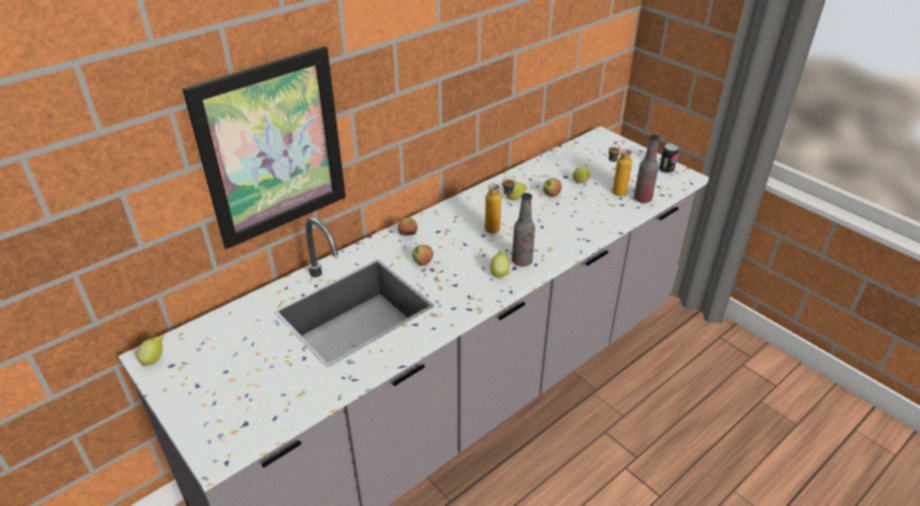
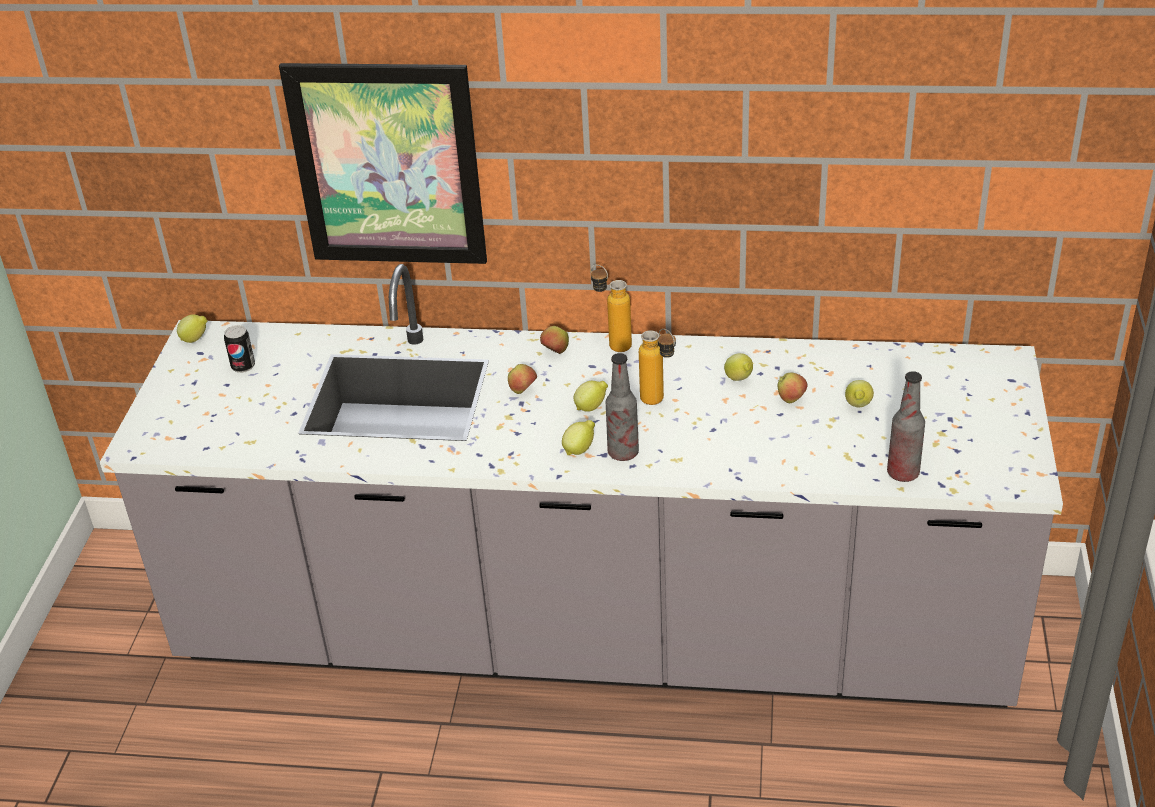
camera: 50 degrees right, 0 degrees up
(471, 250) = (591, 407): none -> lemon
(613, 194) = (875, 444): bottle -> bottle (612, 344)
(666, 170) = (1013, 458): can -> can (243, 366)

